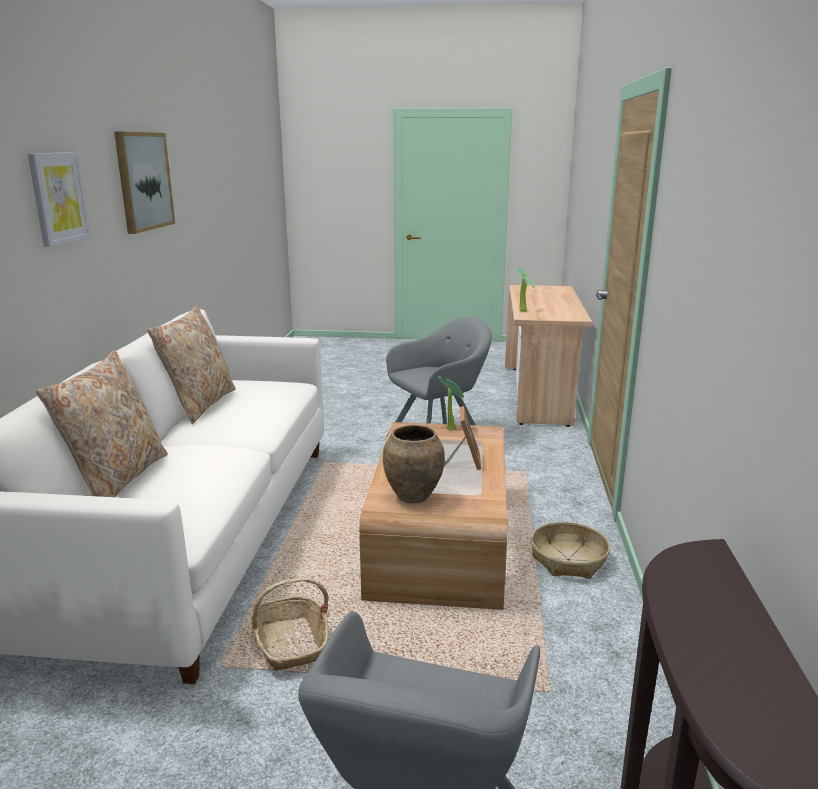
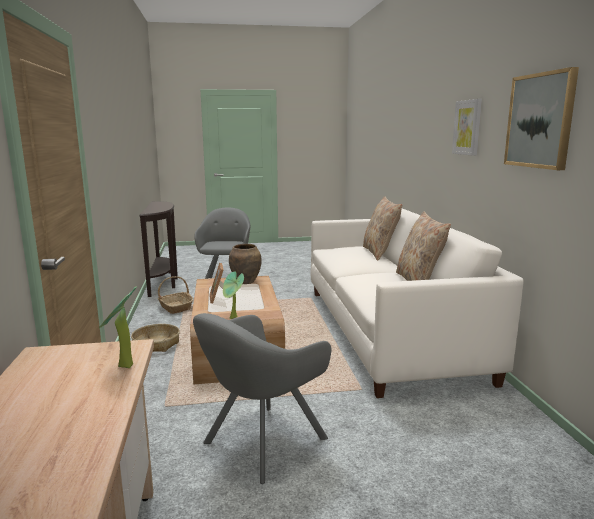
camera: 165 degrees right, 5 degrees down
(291, 643) = (289, 304): basket -> basket (175, 307)

